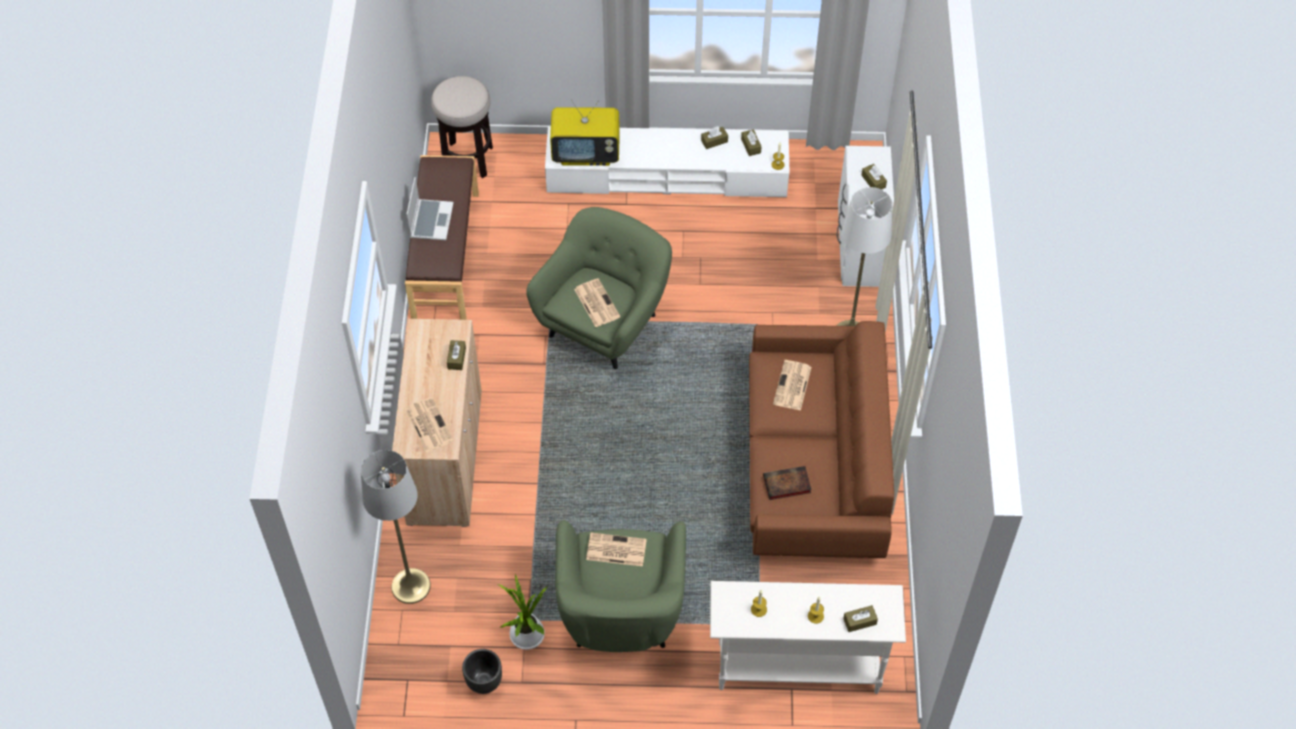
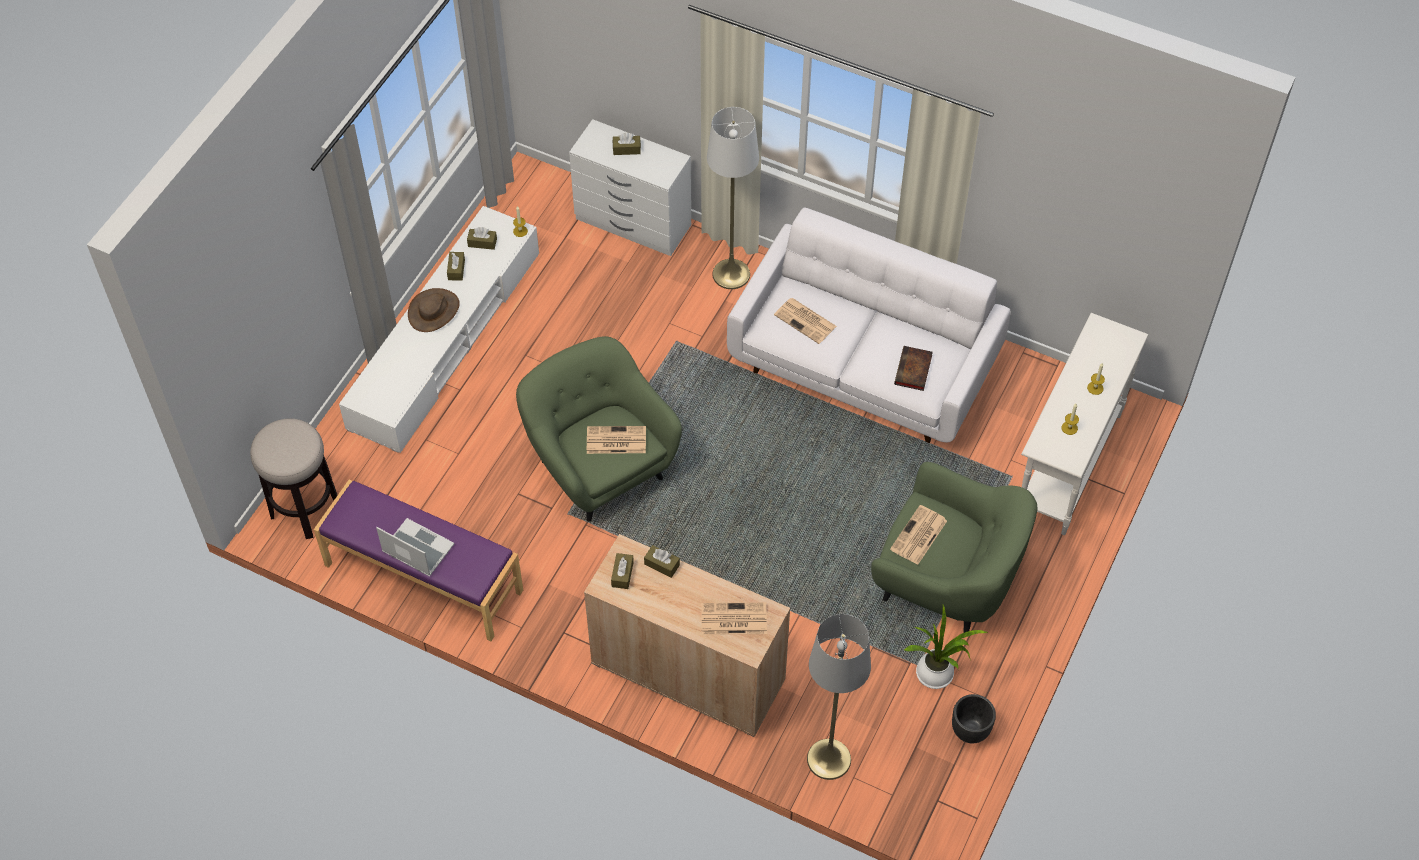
camera: 65 degrees left, 0 degrees up
(444, 255) = (423, 579): brown bench -> purple bench
(586, 153) = (400, 383): television -> none
(666, 145) = (434, 311): none -> brown hat
(813, 468) = (864, 365): brown sofa -> white sofa
(859, 621) = (1115, 358): brown tissue box -> brown tissue box (622, 574)

